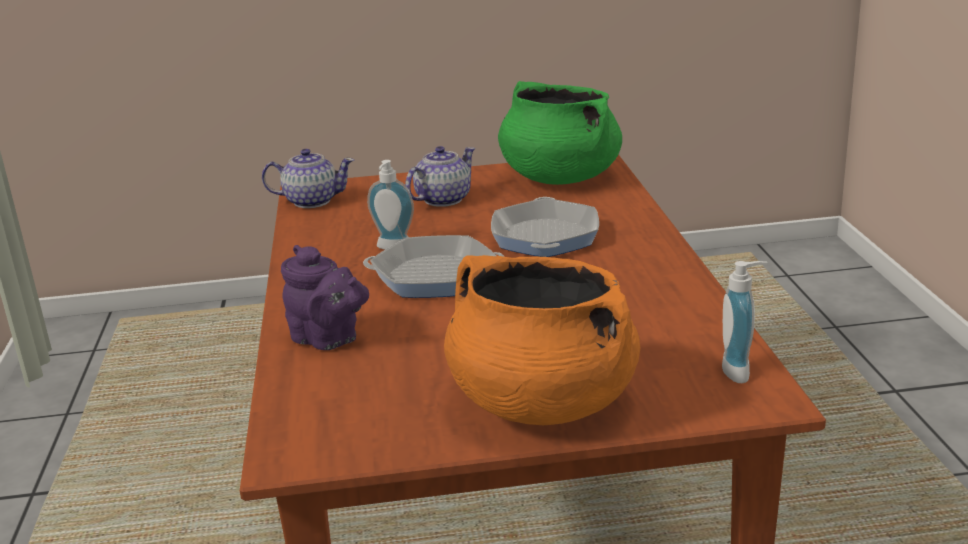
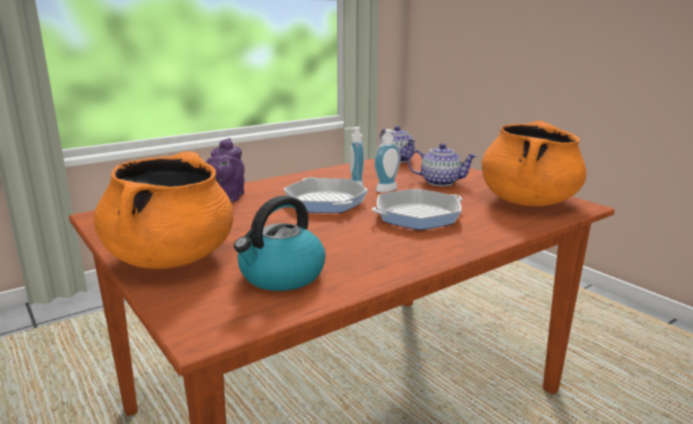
camera: 60 degrees right, 5 degrees down
(559, 177) = (528, 201): green cooking pot -> orange cooking pot
(656, 339) = (281, 276): none -> kettle
(741, 371) = (246, 315): soap dispenser -> soap dispenser (388, 190)

